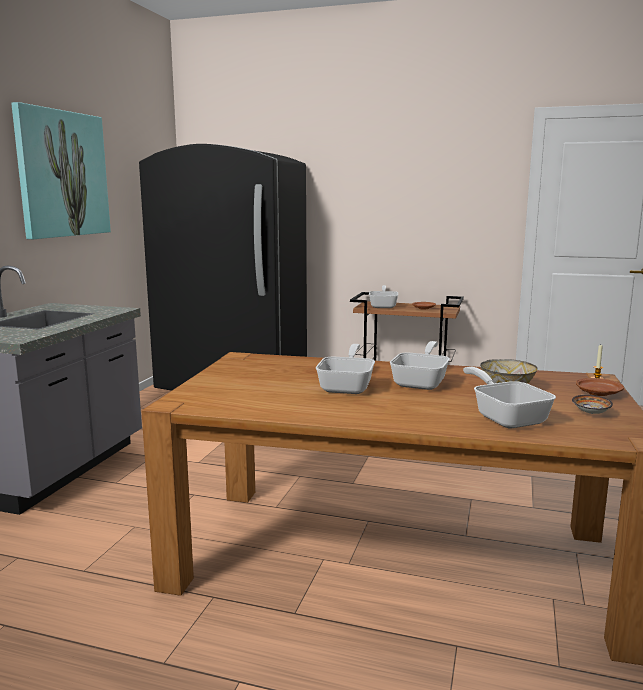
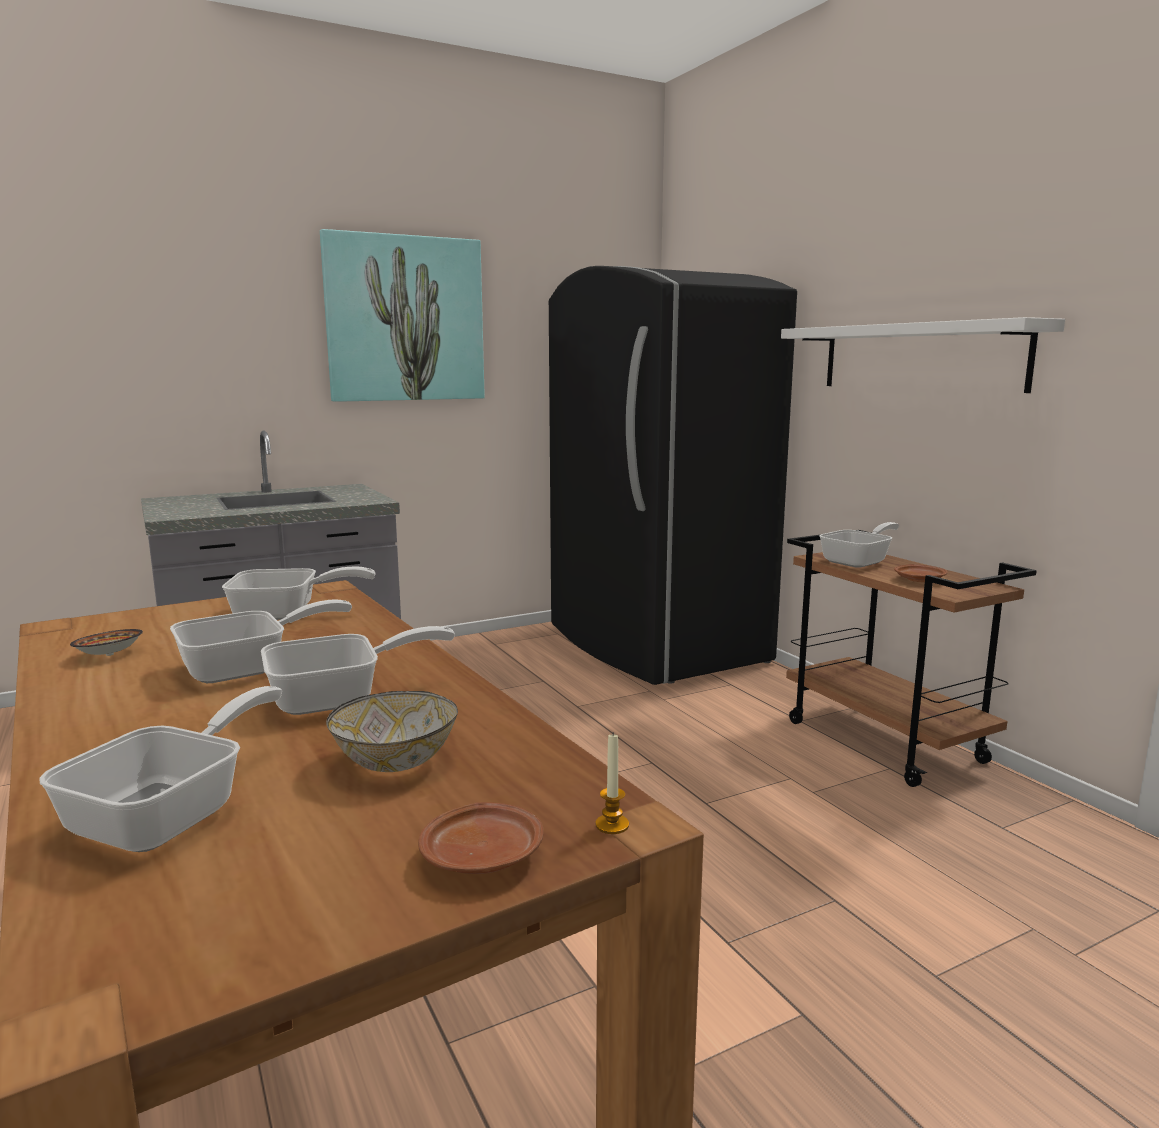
camera: 45 degrees right, 0 degrees up
(269, 369) = (286, 614): none -> frying pan
(389, 202) = (919, 357): none -> white shelf
(590, 413) = (291, 887): bowl -> bowl (109, 654)

